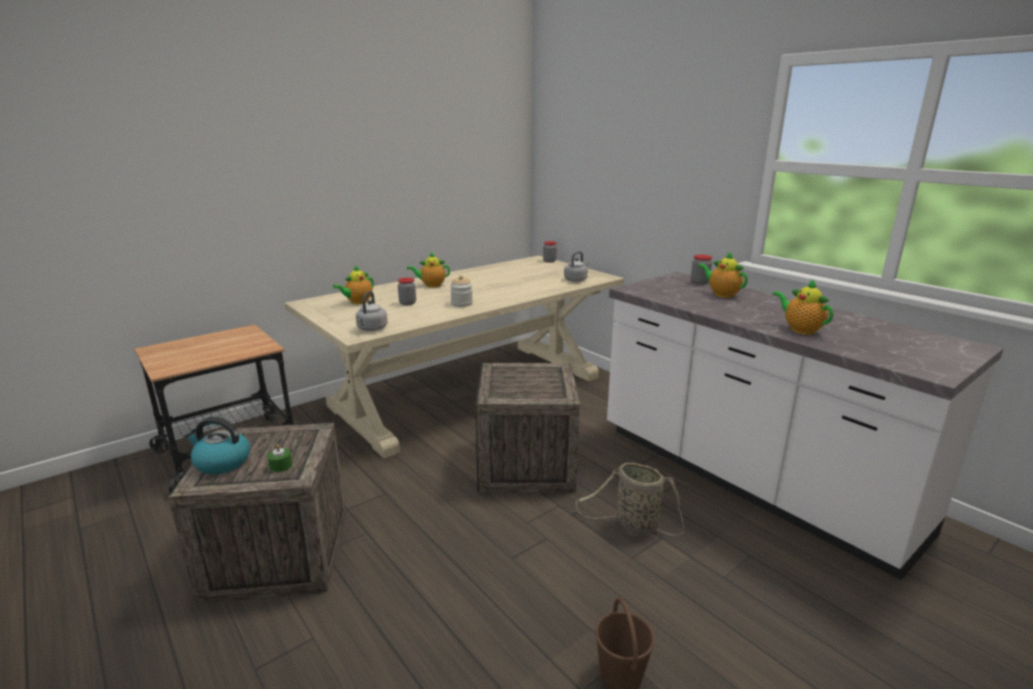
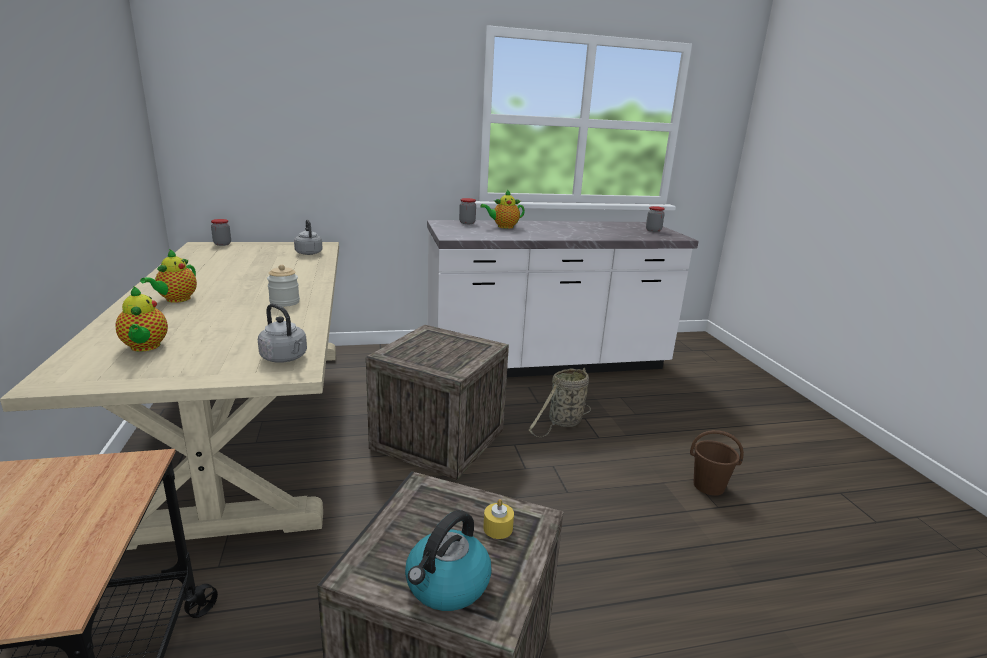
camera: 65 degrees left, 0 degrees up
(281, 466) = (498, 528): green candle -> yellow candle
(407, 303) = (221, 323): jar -> jar (653, 230)
(800, 329) = (594, 234): teapot -> none

